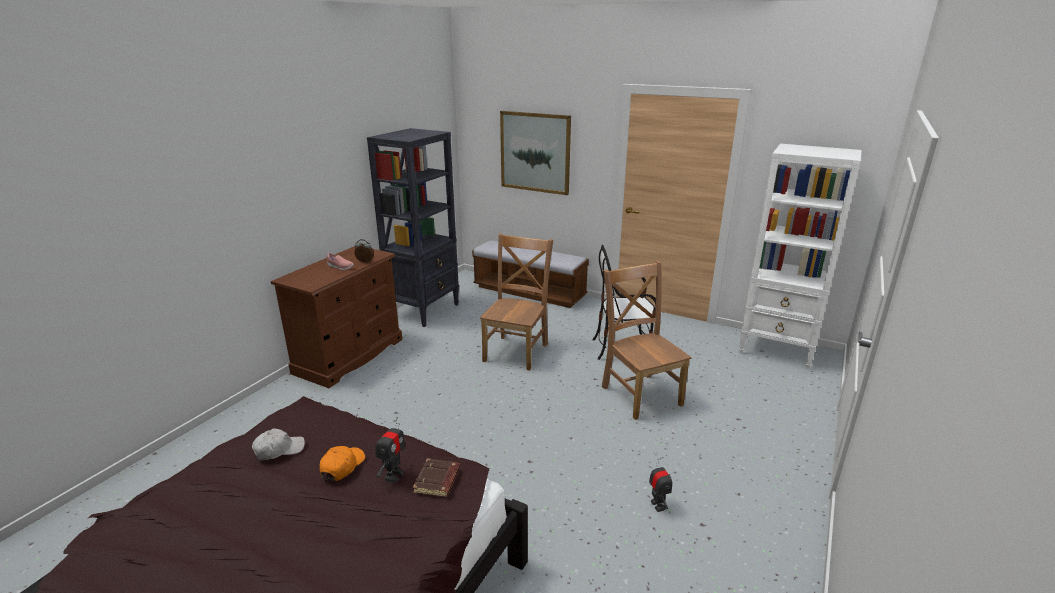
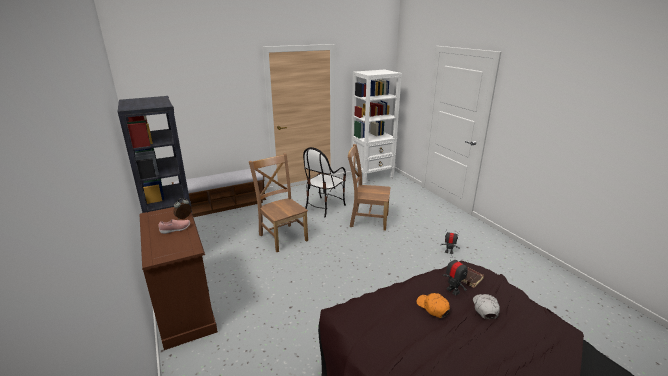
camera: 55 degrees left, 0 degrees up
(279, 450) = (394, 332): white cap -> white cap (485, 308)
(535, 152) = (202, 103): picture -> none

